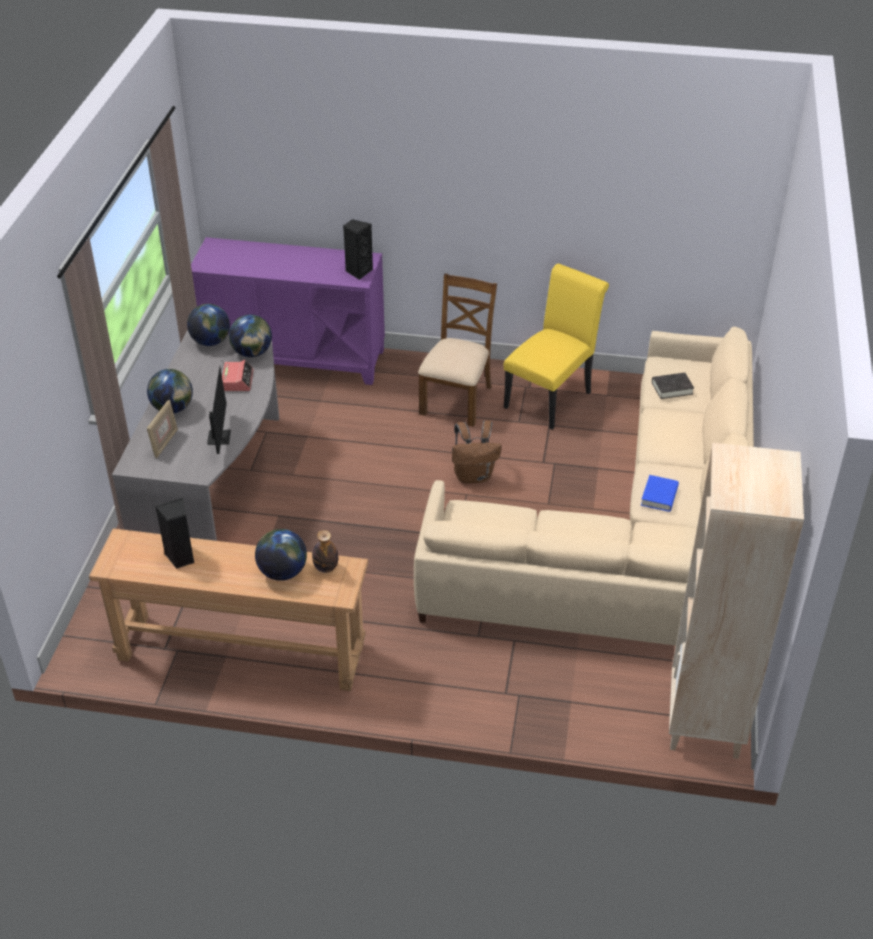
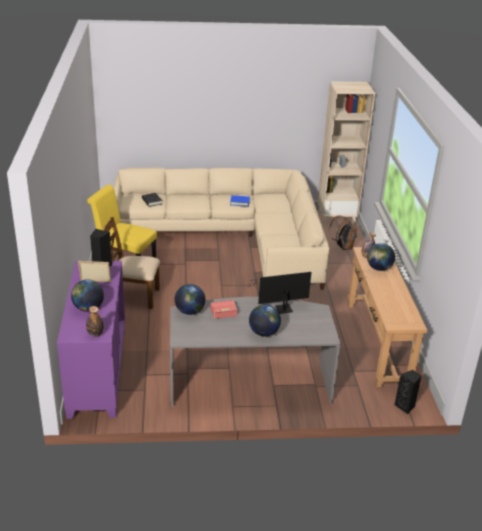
camera: 105 degrees left, 10 degrees down
(165, 443) = (300, 328): picture frame -> picture frame (95, 282)
(181, 557) = (391, 301): black speaker -> black speaker (405, 406)
(208, 261) = (95, 334): none -> bottle
(211, 341) = (181, 332): globe -> globe (88, 308)
(474, 476) = (204, 284): brown backpack -> brown backpack (342, 247)

